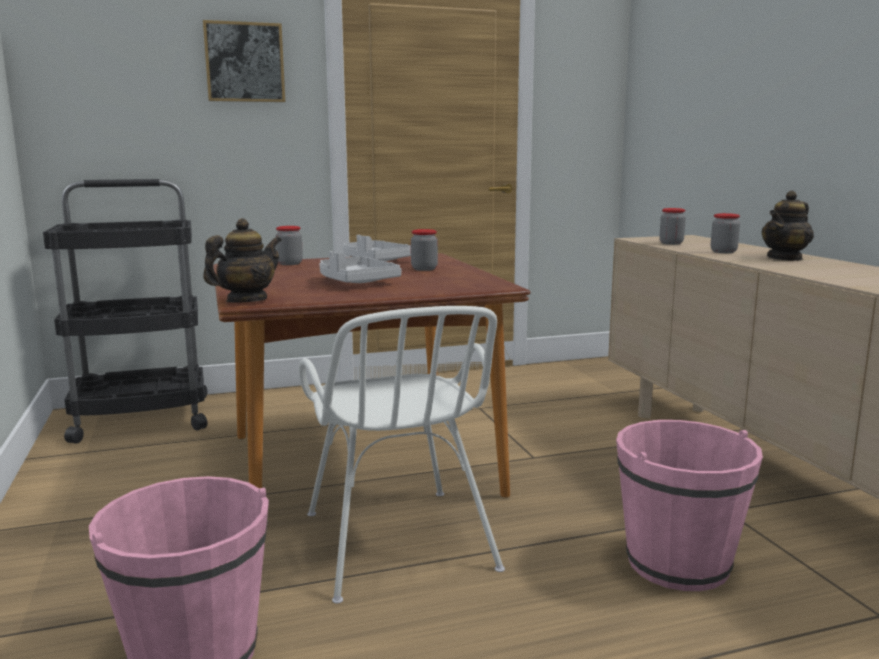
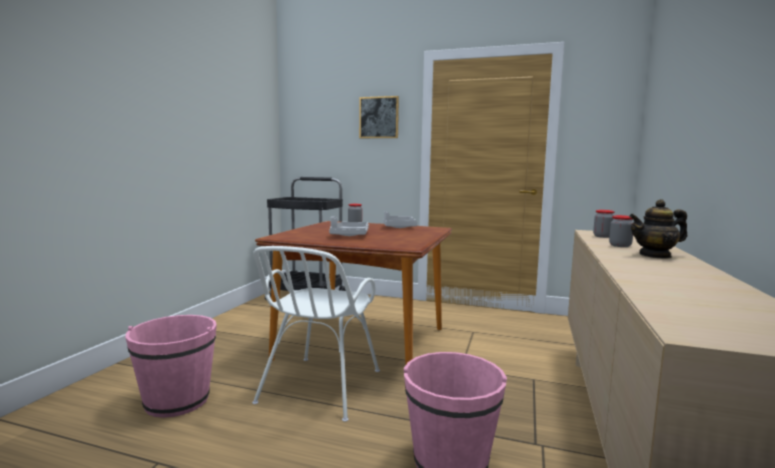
camera: 35 degrees right, 5 degrees down
(246, 300) = (275, 236): teapot -> none
(424, 269) = (406, 234): jar -> none

